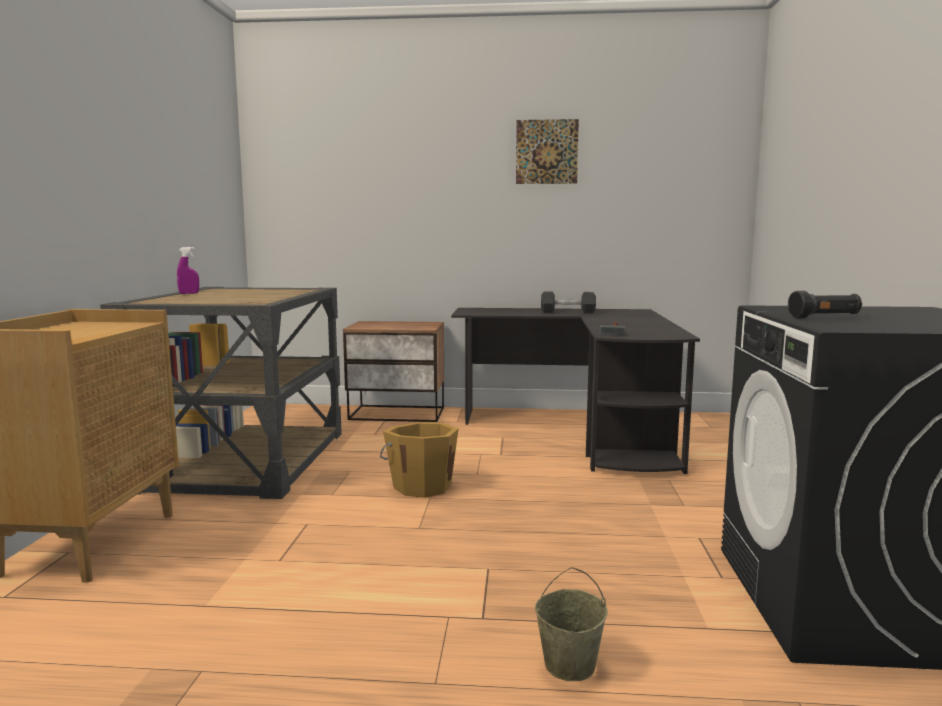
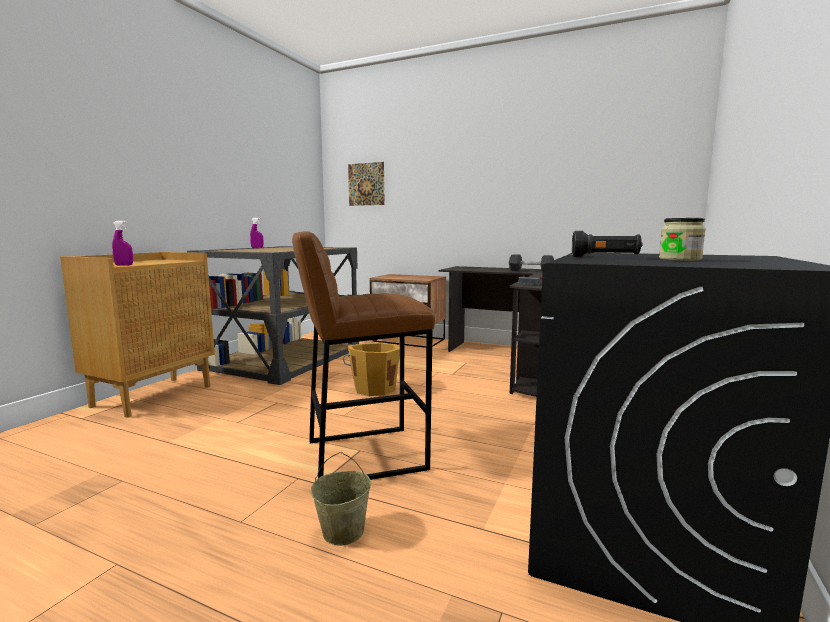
camera: 20 degrees right, 0 degrees up
(71, 339) = (124, 265): none -> purple spray bottle
(499, 573) = (363, 455): none -> brown stool
(546, 152) = (524, 146): picture -> picture (366, 184)
(898, 319) = (680, 259): none -> jar

